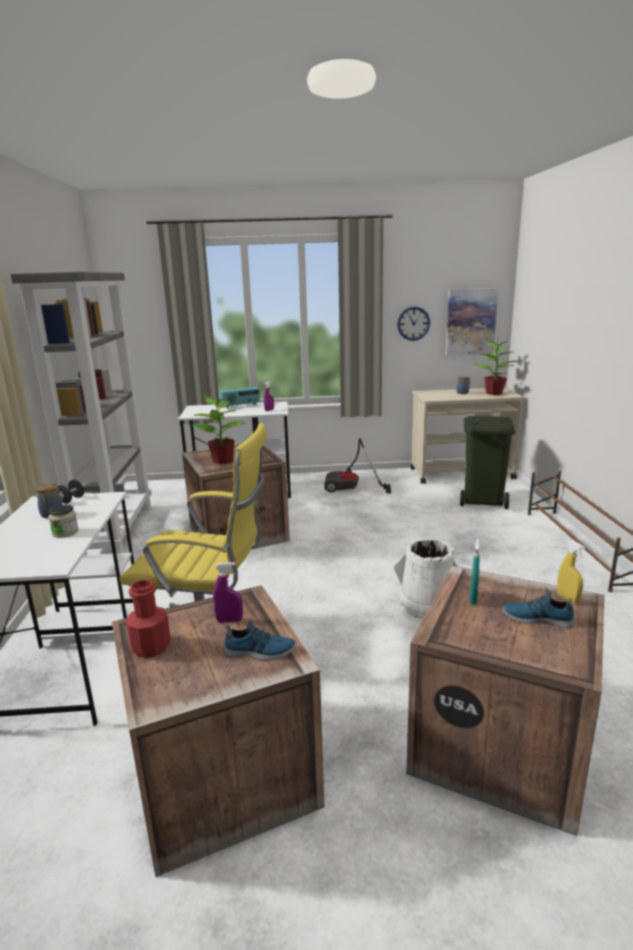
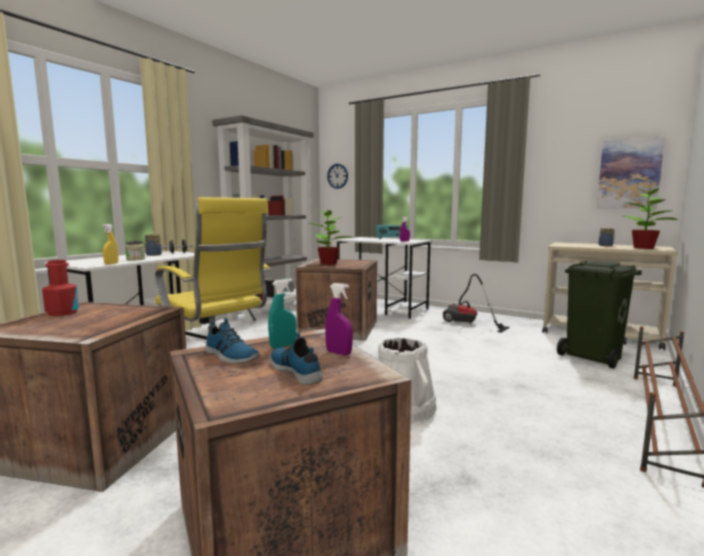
camera: 35 degrees right, 10 degrees down
(229, 620) = (121, 314): purple spray bottle -> purple spray bottle (338, 353)
(259, 651) = (90, 328): shoe -> shoe (230, 356)
(413, 323) = (561, 176): wall clock -> wall clock (337, 176)
(568, 598) = (363, 370): yellow spray bottle -> yellow spray bottle (111, 264)

